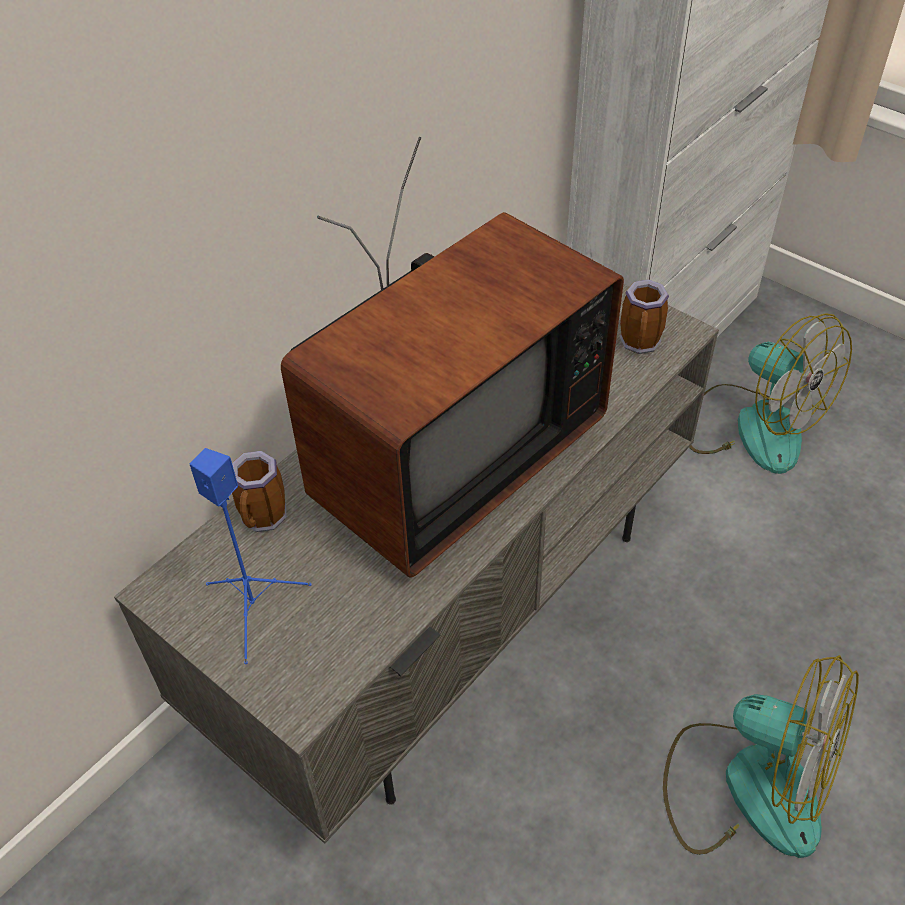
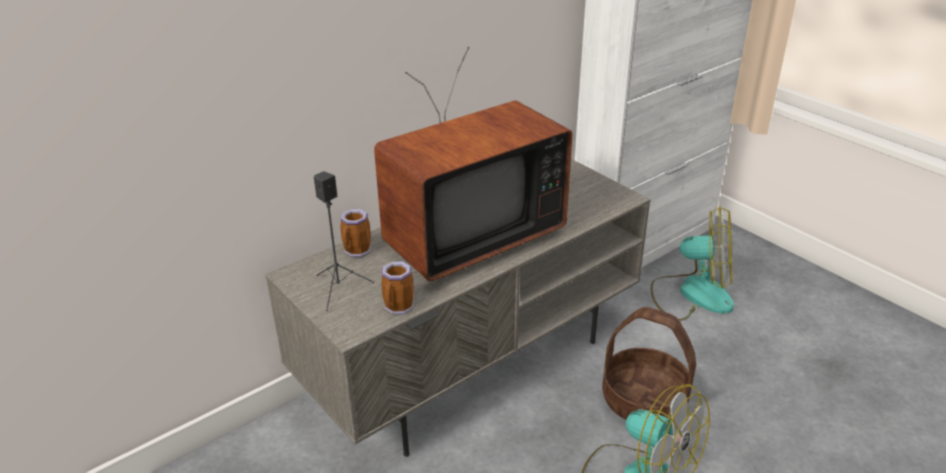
camera: 10 degrees right, 15 degrees down
(255, 608) = (339, 288): blue speaker -> black speaker
(641, 344) = (600, 201): mug -> mug (399, 308)
(726, 634) = (644, 400): none -> basket
(752, 426) = (692, 294): fan -> fan turned 45 degrees counterclockwise

